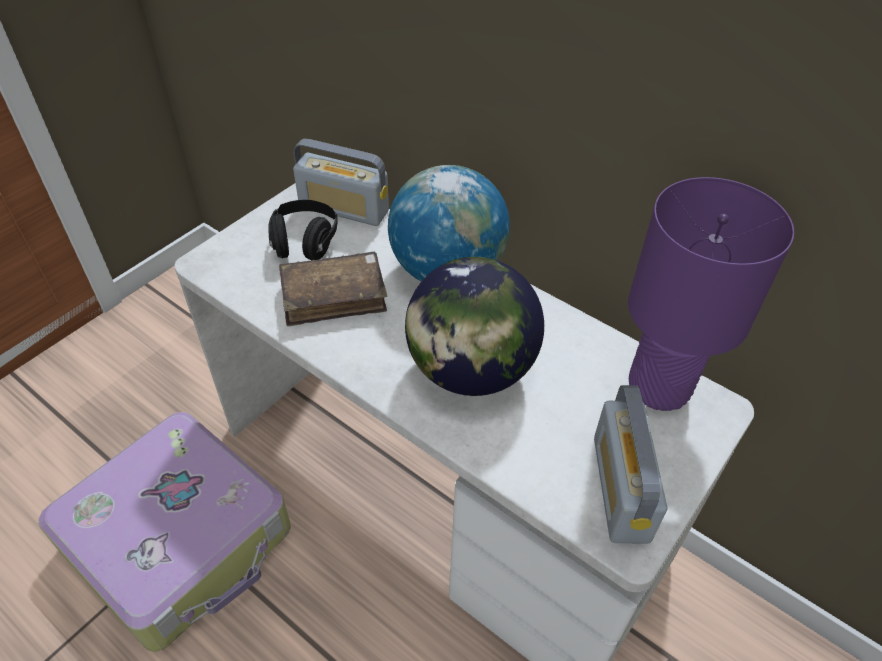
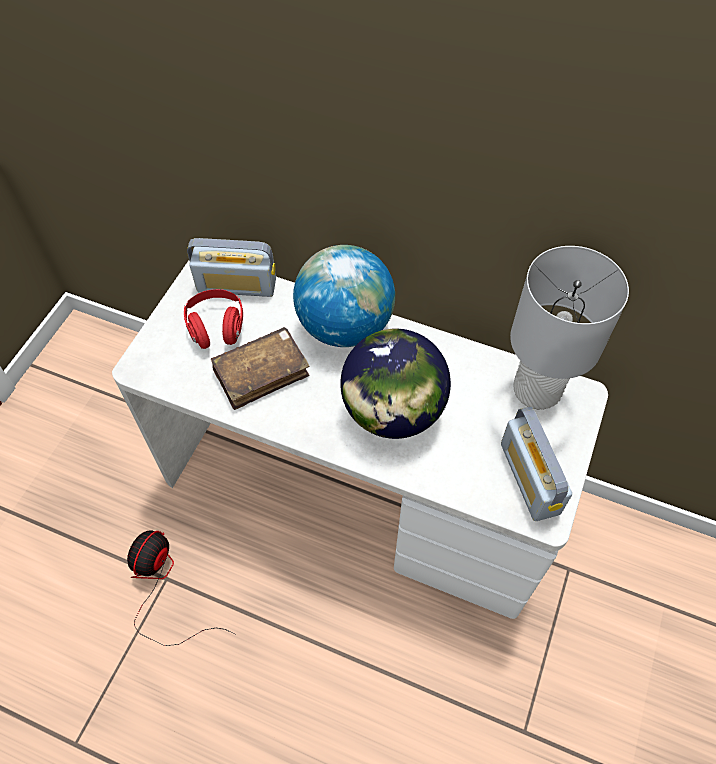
camera: 15 degrees left, 10 degrees up
(181, 539) = (162, 586): suitcase -> fan
(305, 243) = (217, 328): black headphones -> red headphones
(656, 391) = (535, 393): purple table lamp -> grey table lamp

